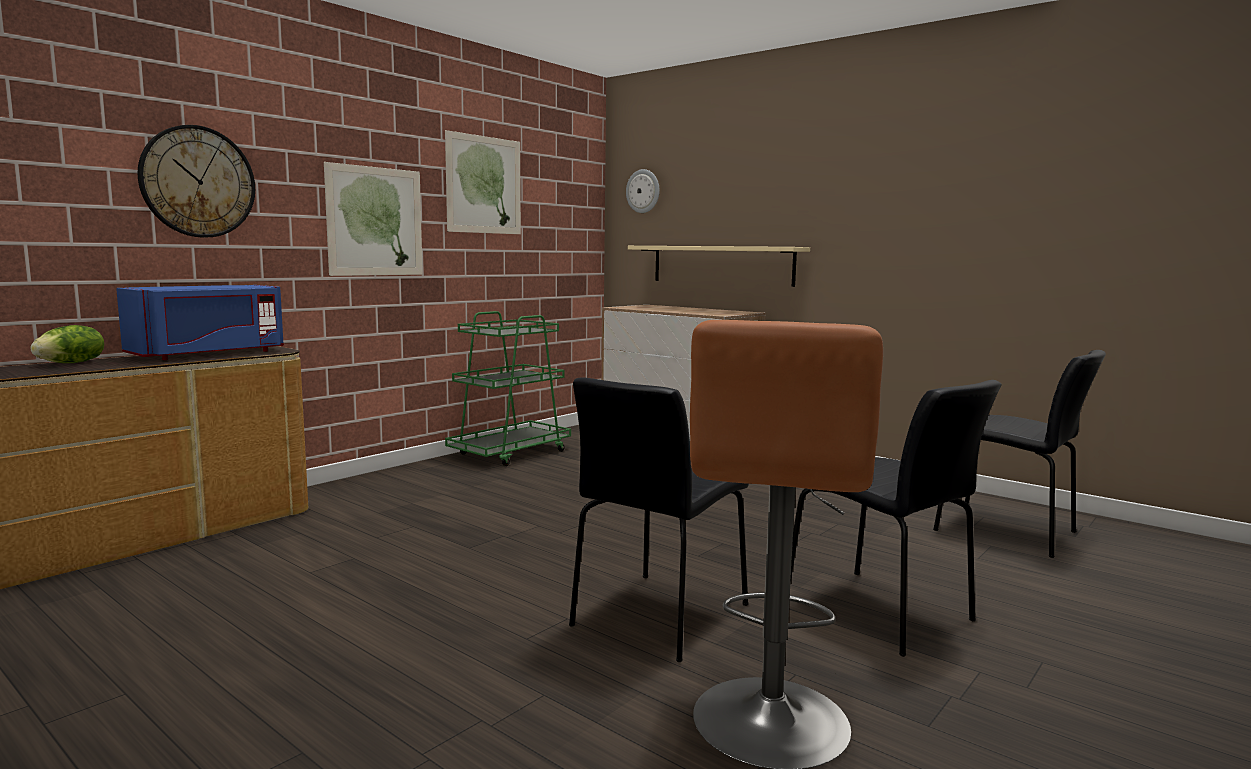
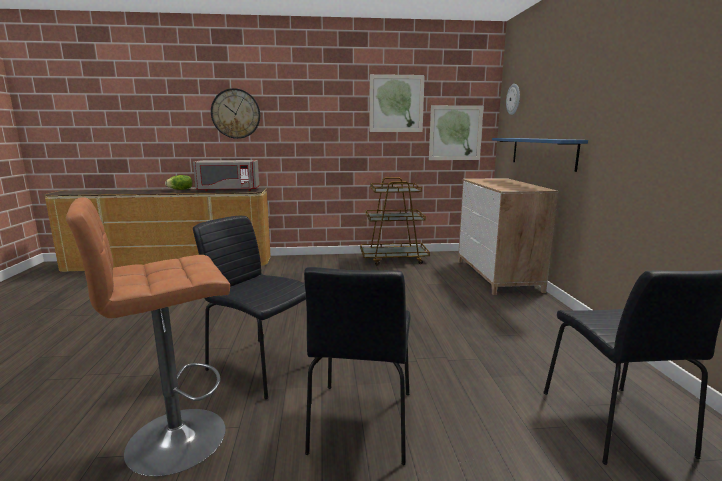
camera: 45 degrees right, 5 degrees up
(209, 354) = (228, 190): blue microwave -> grey microwave
(375, 221) = (324, 128): picture -> picture (455, 133)
(510, 453) = (394, 259): green cart -> brown cart
(657, 617) = (259, 365): black chair -> black chair turned 45 degrees clockwise
(721, 265) = (542, 152): beige shelf -> blue shelf

